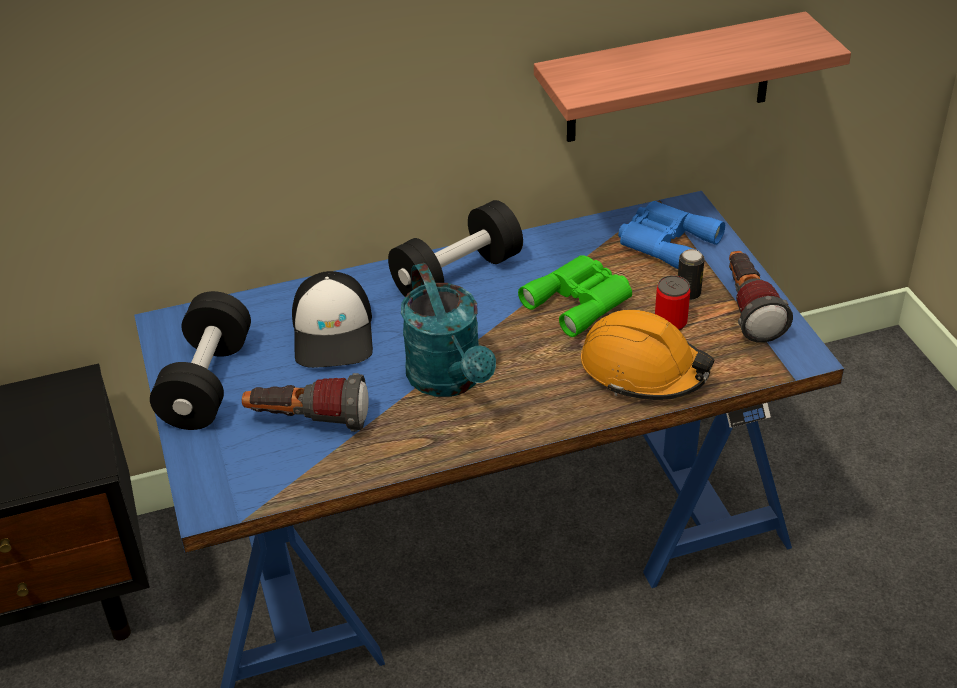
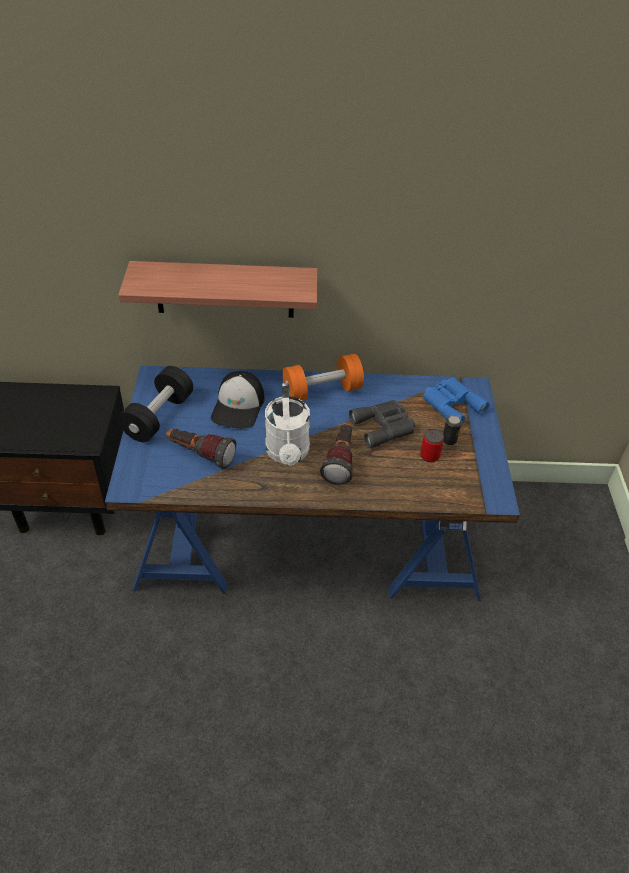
camera: 15 degrees right, 5 degrees up
(450, 380) = (288, 454): turquoise watering can -> white watering can
(457, 275) = (322, 391): black dumbbell -> orange dumbbell
(581, 300) = (384, 427): green binoculars -> grey binoculars
(643, 370) = (399, 480): orange hard hat -> none
(669, 79) = (479, 308): shelf -> shelf (225, 289)
(748, 310) = (480, 461): flashlight -> flashlight (340, 461)

